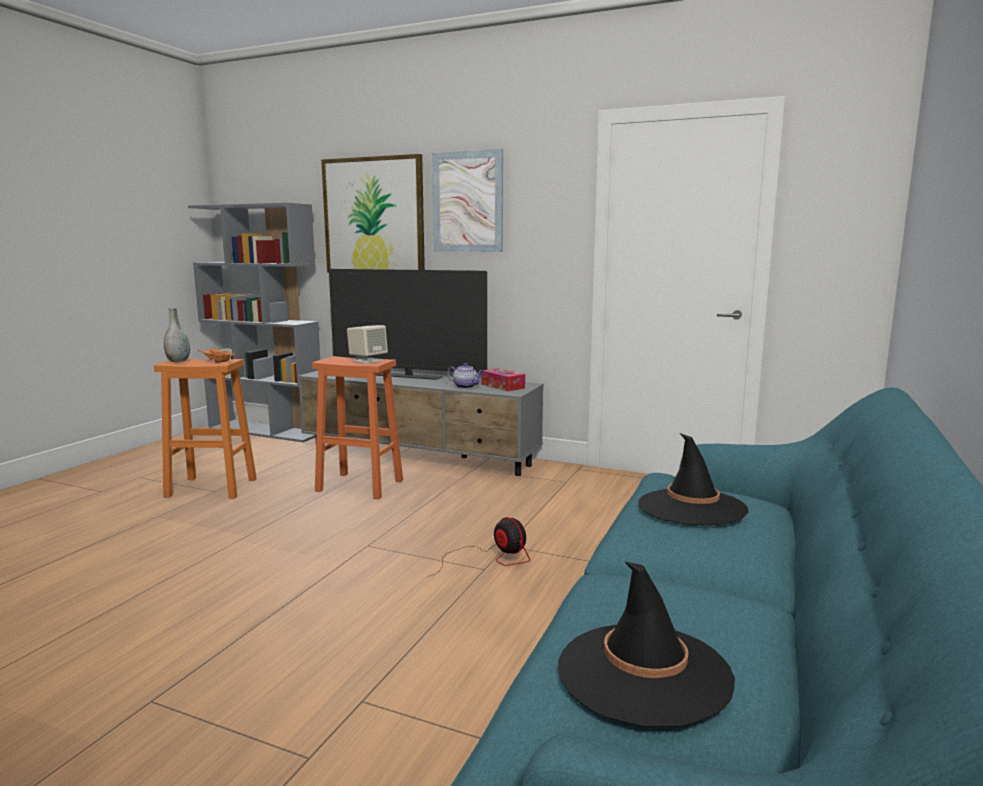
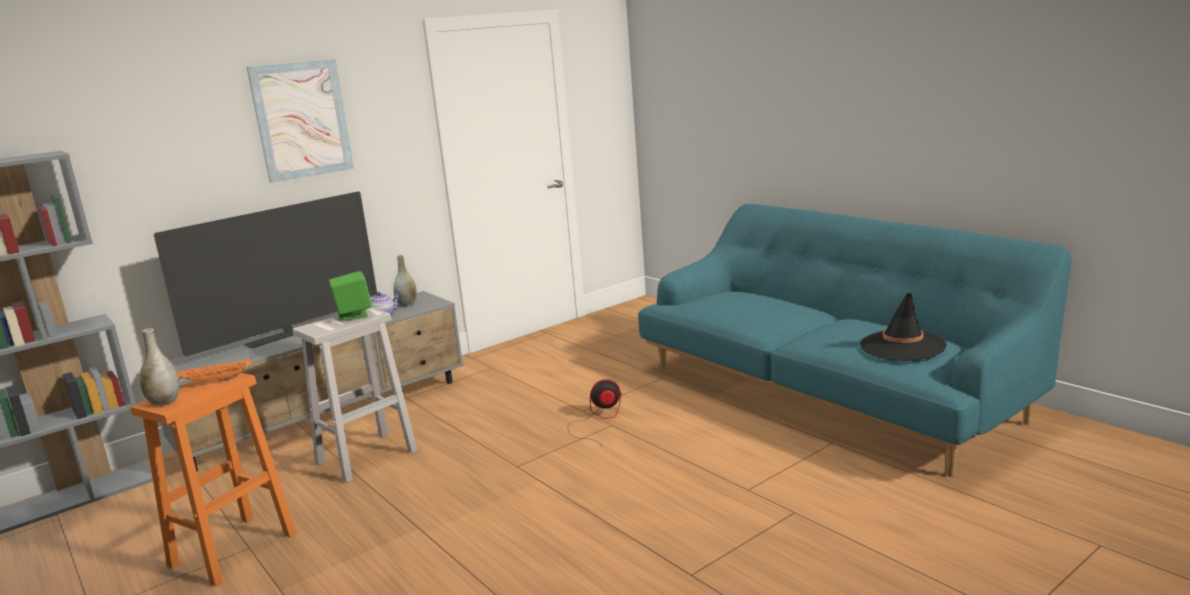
camera: 60 degrees left, 5 degrees up
(361, 486) = (368, 456): orange stool -> white stool
(368, 360) = (353, 315): beige speaker -> green speaker
(374, 216) = (169, 153): picture -> none
(502, 386) = (407, 304): tissue box -> grey vase
(691, 507) = (735, 304): black hat -> none

